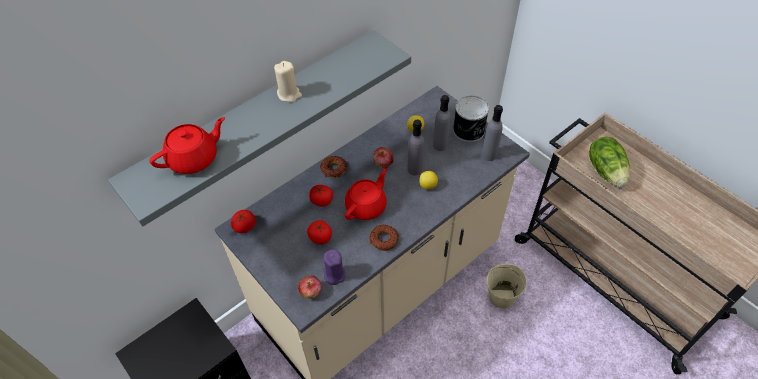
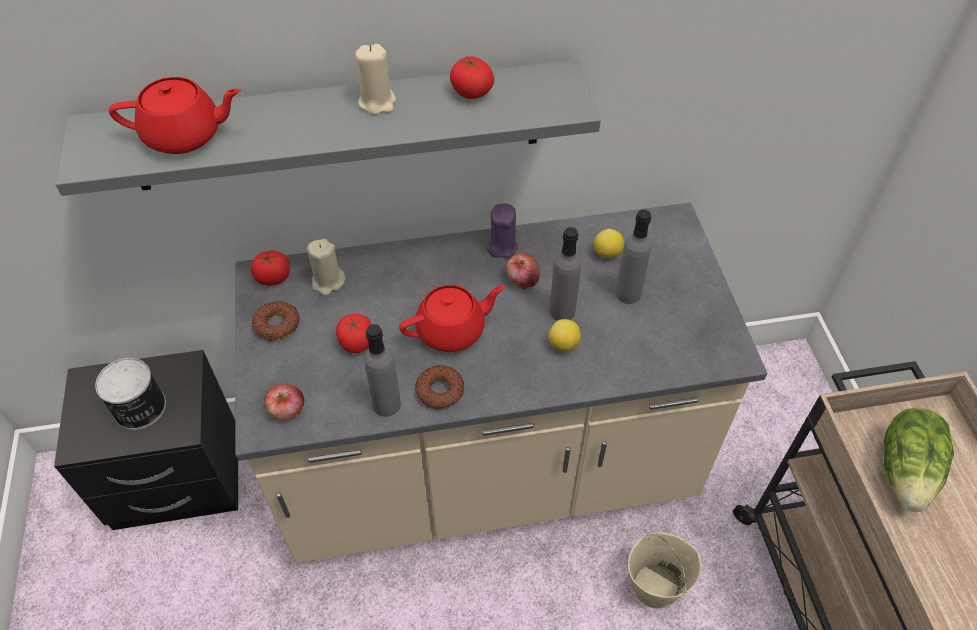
camera: 30 degrees right, 0 degrees up
(278, 214) = (328, 282): none -> beige candle
(321, 201) = (396, 292): tomato -> tomato (471, 92)
(333, 169) = (446, 256): donut -> donut (277, 324)
(334, 274) = (335, 403): purple candle -> purple candle (502, 246)
(469, 130) = (691, 292): can -> can (139, 409)
(489, 155) = (695, 344): grey bottle -> grey bottle (386, 404)

